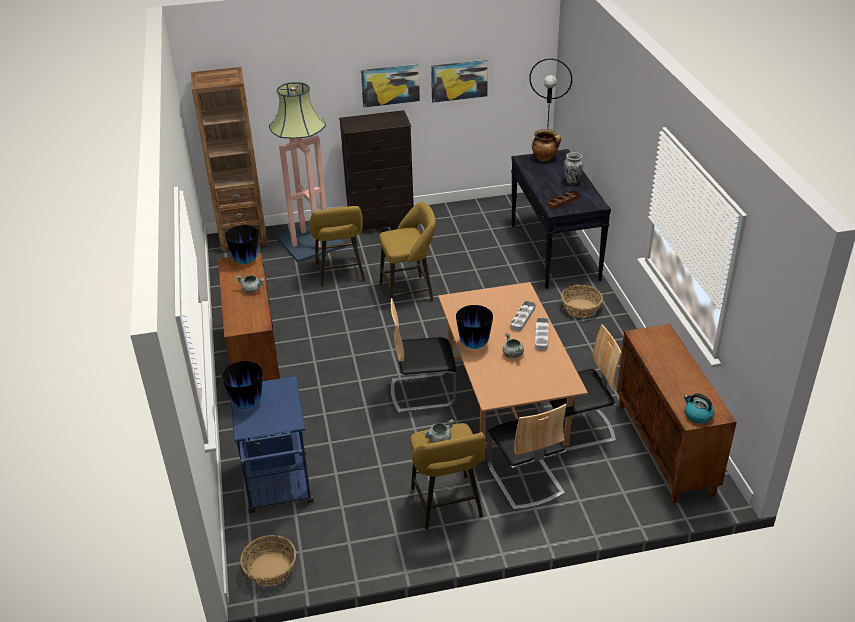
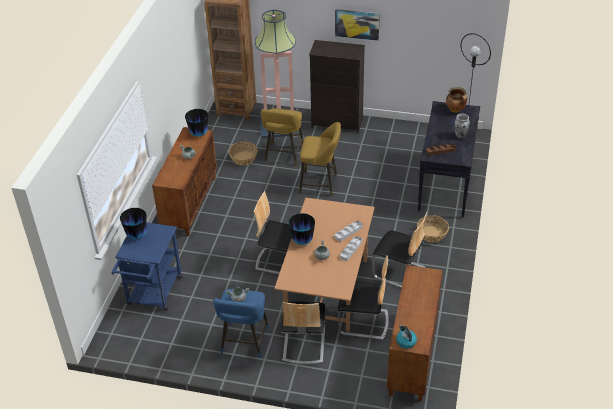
camera: 25 degrees right, 5 degrees up
(270, 568) = (118, 342): basket -> basket (243, 158)
(447, 506) = (244, 343): yellow stool -> blue stool
(459, 80) = (411, 32): picture -> none
(576, 360) = (399, 272): none -> chair

